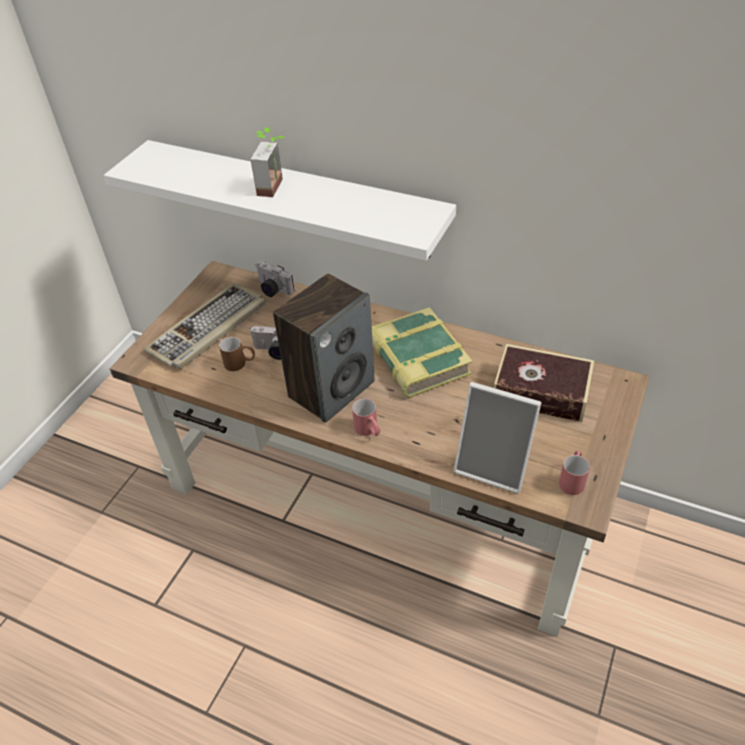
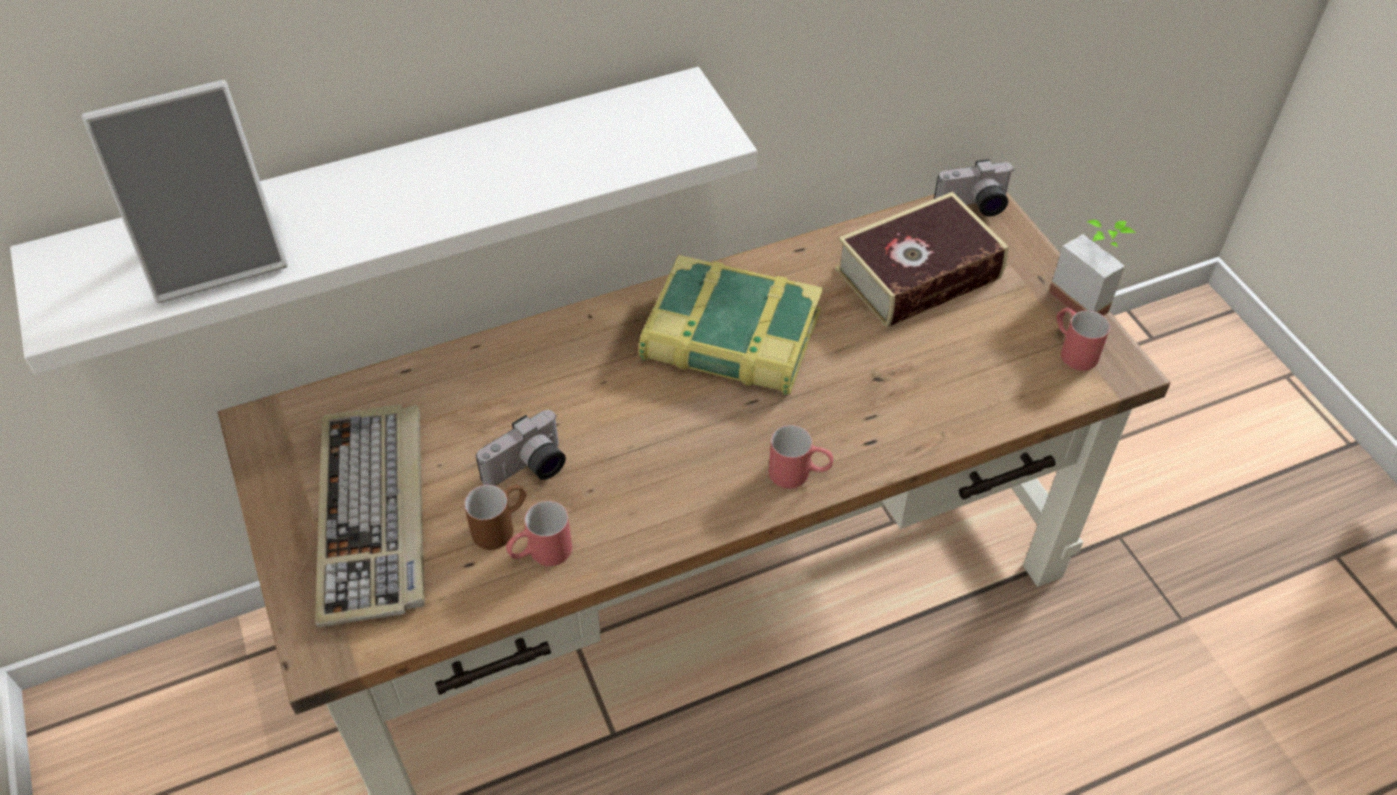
camera: 50 degrees left, 5 degrees up
(239, 383) = (540, 553): none -> red mug
(272, 289) = (391, 386): camera -> camera (974, 206)
(276, 187) = (402, 190): potted plant -> potted plant (1086, 297)
(331, 389) = (679, 459): speaker -> none
(494, 465) = (983, 398): picture frame -> picture frame (217, 255)

